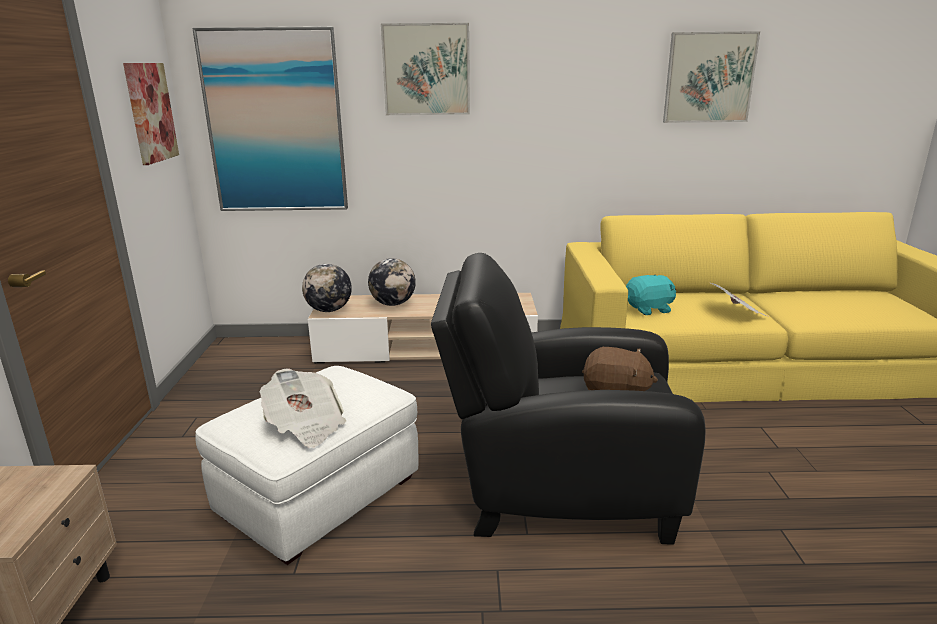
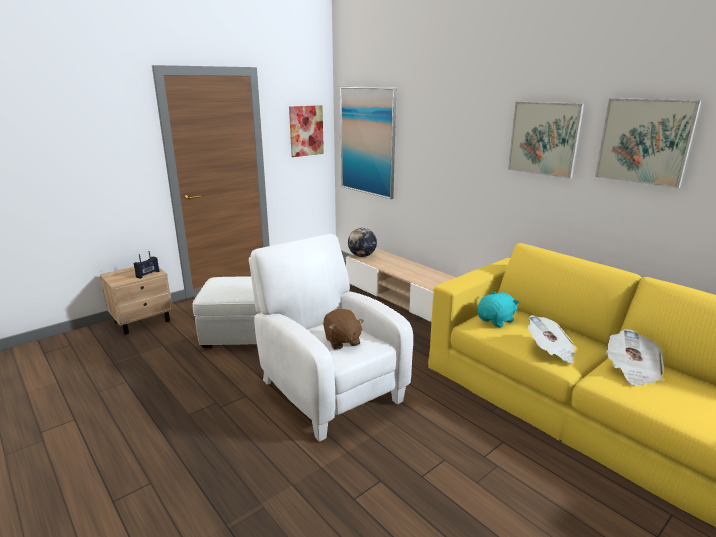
camera: 50 degrees right, 0 degrees up
(47, 488) = (148, 274): none -> radio
(305, 426) = (229, 291): newspaper -> newspaper (632, 370)
(393, 304) = (395, 264): globe -> none
(426, 70) = (438, 117): picture -> picture (544, 138)
(558, 488) = (328, 388): black armchair -> white armchair
(649, 309) = (496, 320): turquoise plush toy -> turquoise plush toy turned 75 degrees counterclockwise

